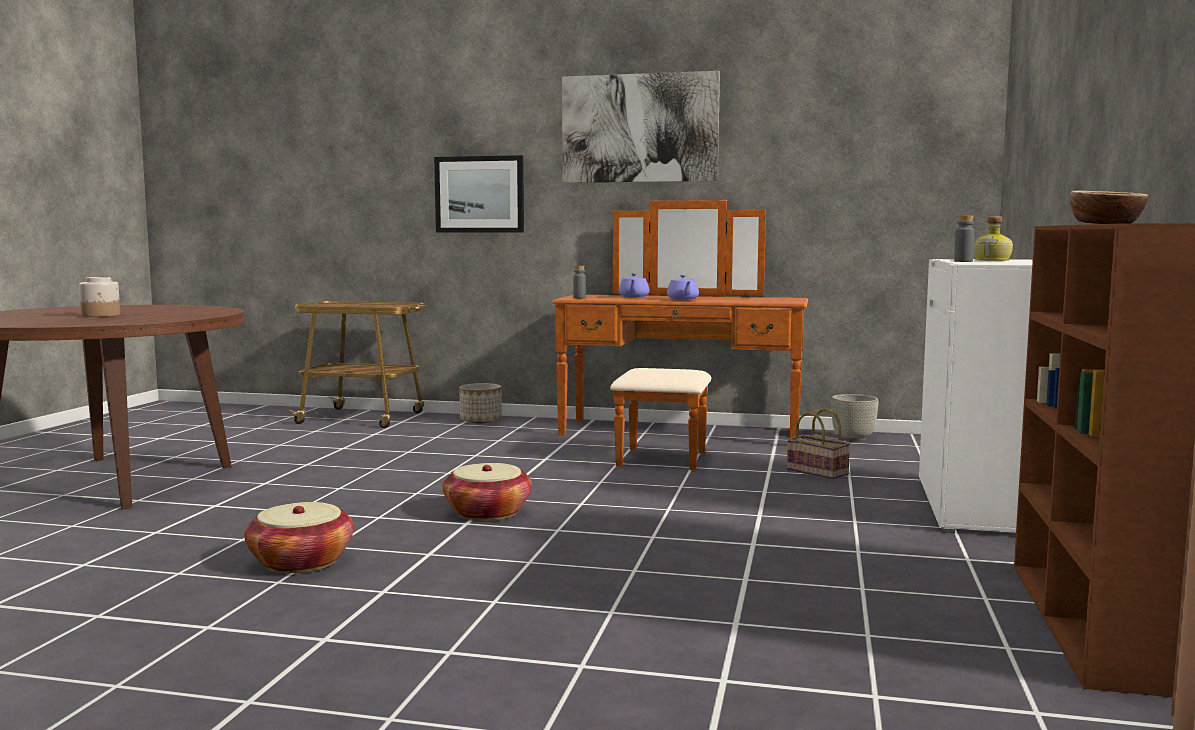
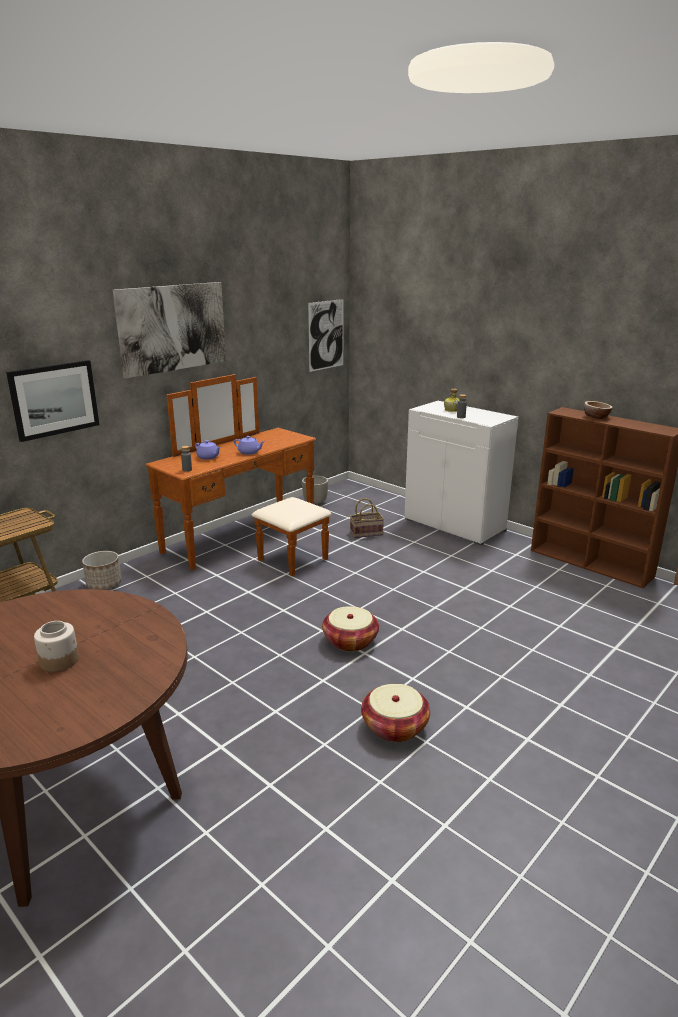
camera: 60 degrees left, 15 degrees up
(937, 164) = (326, 335): none -> picture

